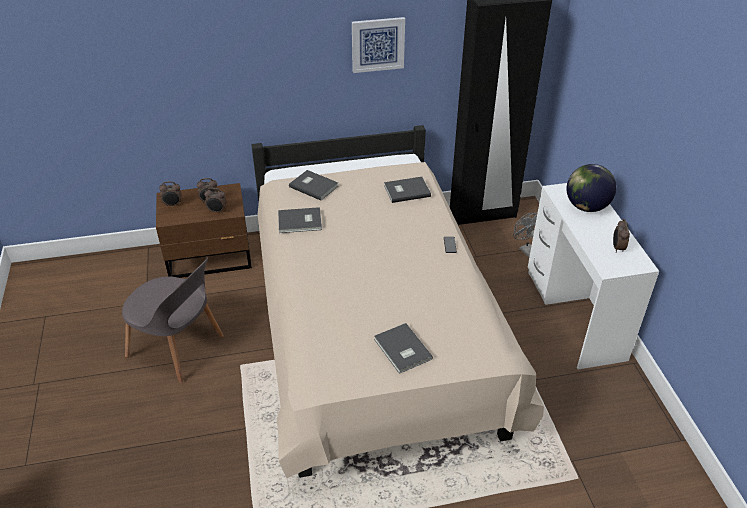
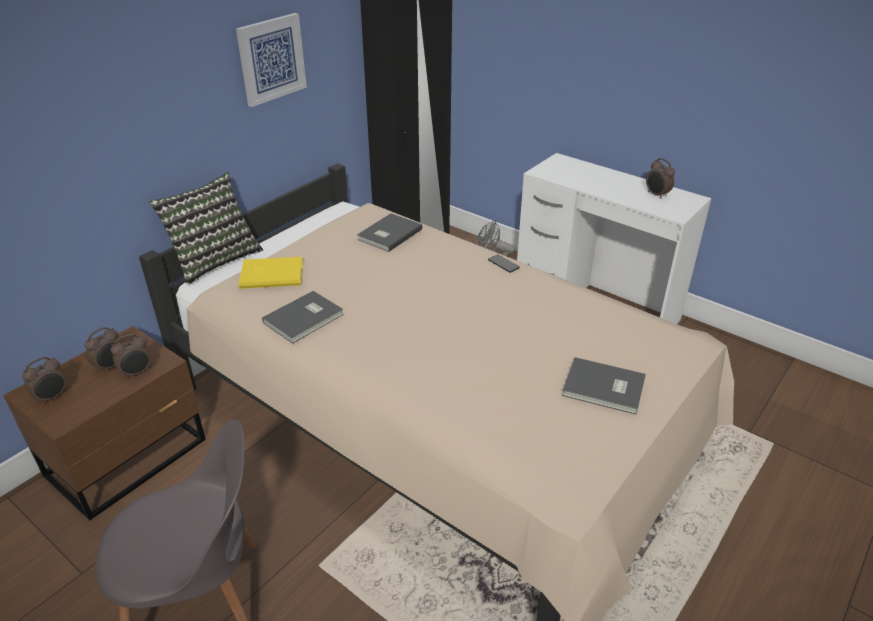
camera: 40 degrees left, 5 degrees down
(299, 162) = (214, 260): none -> pillow
(314, 186) = (271, 274): grey book -> yellow book
(586, 206) = (584, 174): globe -> none

